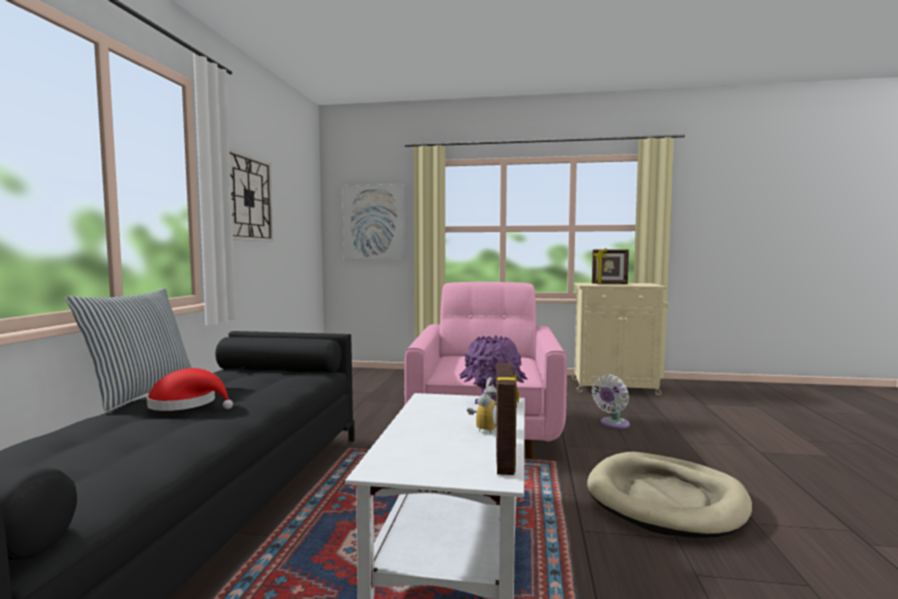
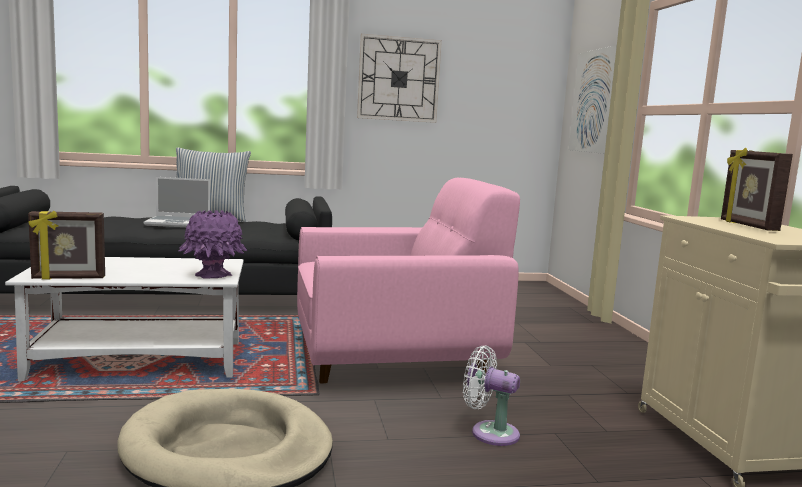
camera: 70 degrees right, 5 degrees up
(187, 404) = (179, 223): red hat -> laptop
(483, 428) = (137, 274): alarm clock -> none

